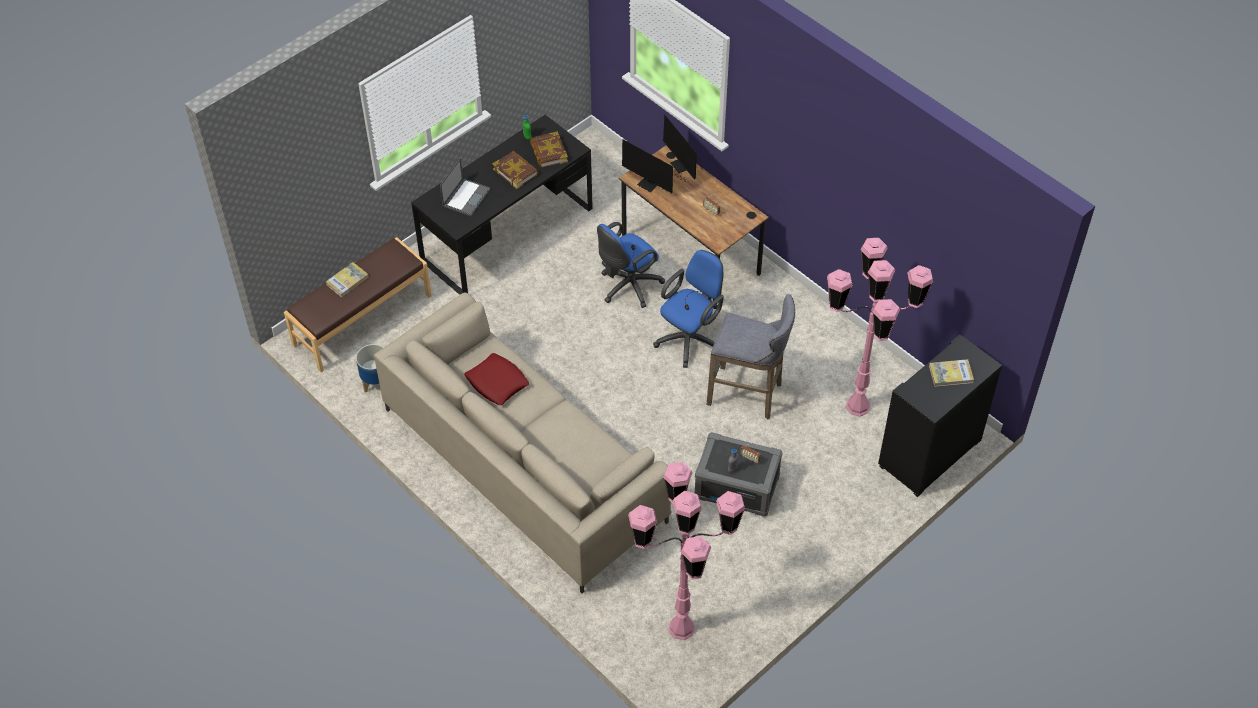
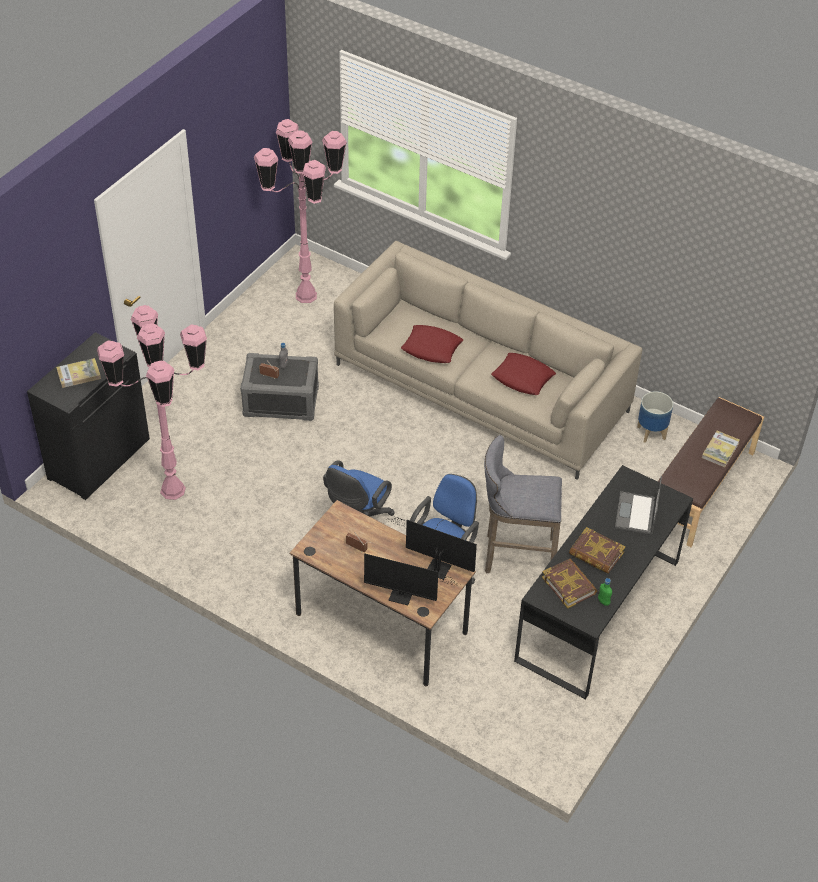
camera: 165 degrees right, 5 degrees down
(576, 434) = (432, 348): none -> red pillow
(682, 167) = (404, 597): monitor -> monitor turned 150 degrees clockwise
(748, 394) = (285, 483): grey stool -> grey stool (516, 556)

